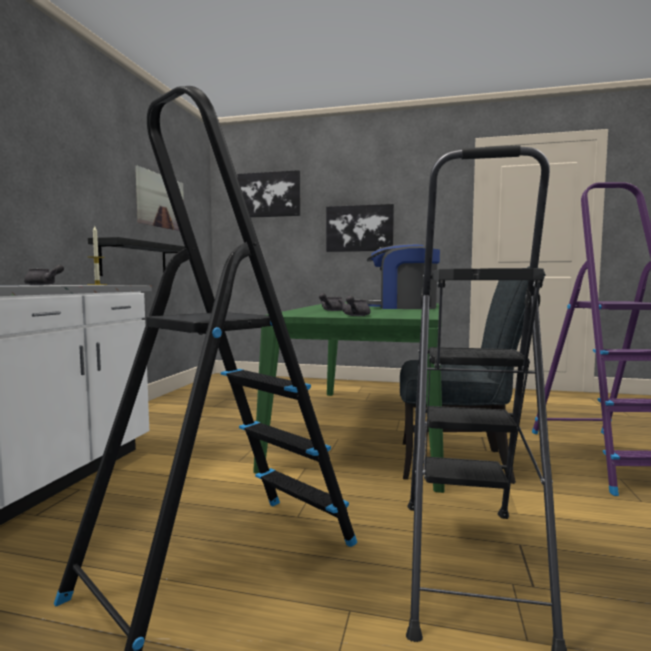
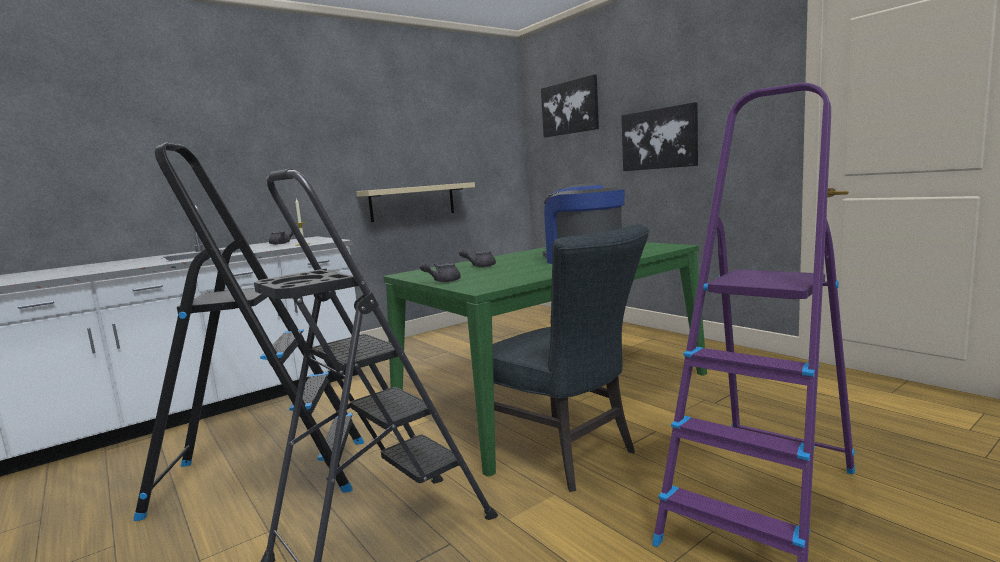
camera: 40 degrees right, 5 degrees up
(135, 260) = (412, 202): black shelf -> beige shelf
(160, 201) = (444, 139): picture -> none

